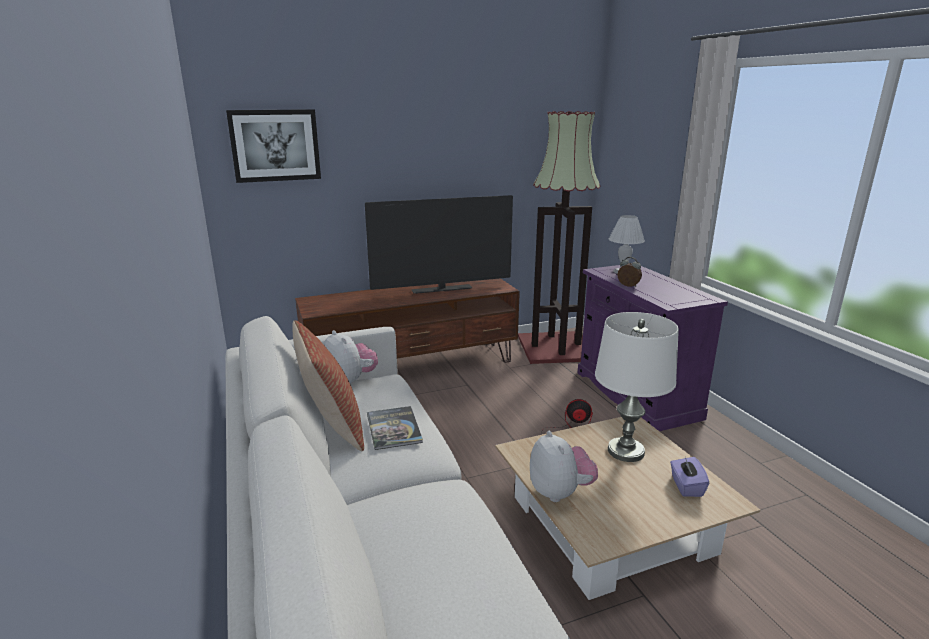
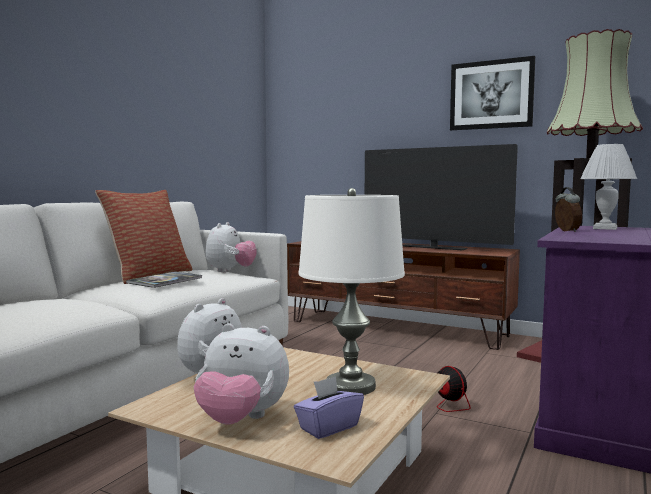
camera: 50 degrees right, 15 degrees down
(275, 145) = (315, 106): picture -> picture (491, 95)
(651, 512) = (241, 420): none -> plush toy

